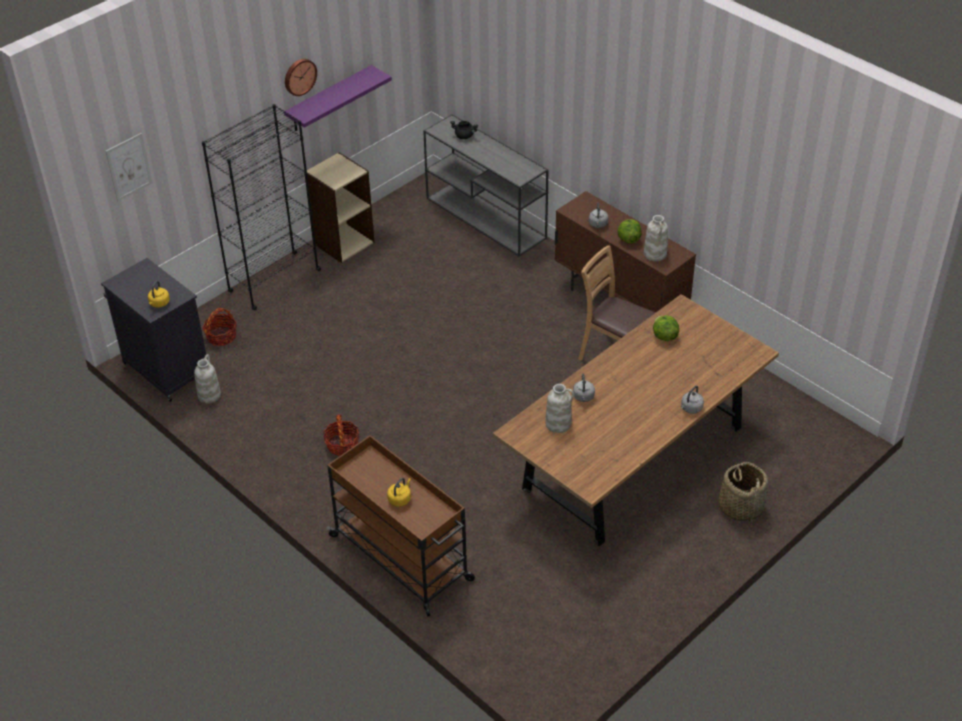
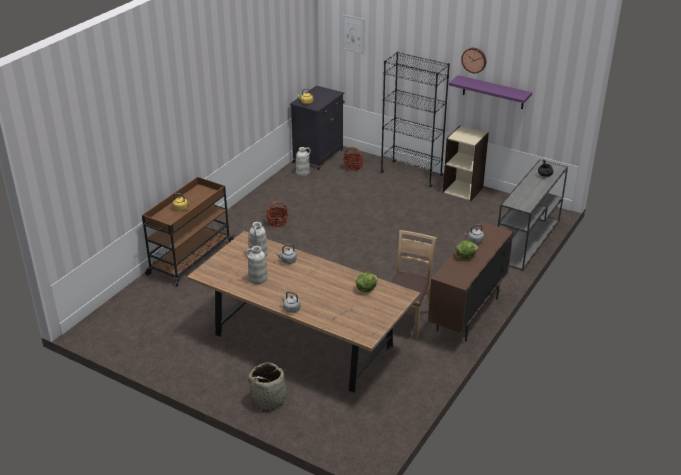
camera: 75 degrees right, 10 degrees down
(655, 254) = (454, 270): white vase -> white vase (258, 279)

